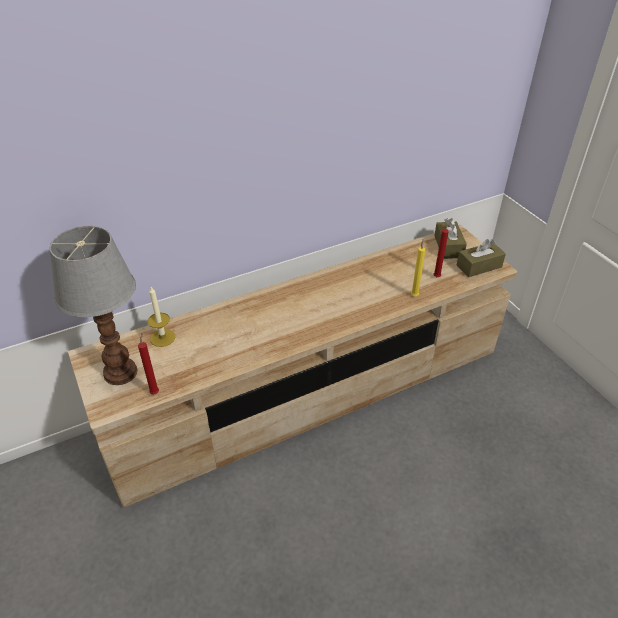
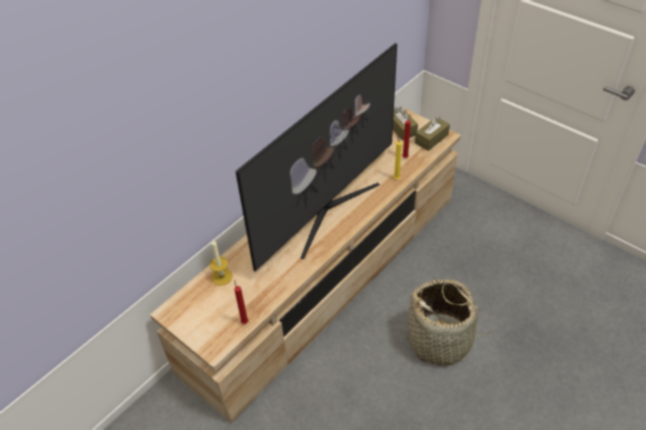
camera: 20 degrees left, 5 degrees up
(121, 372) = (207, 315): table lamp -> none
(314, 306) = (326, 211): none -> television
(405, 508) = (440, 341): none -> basket

